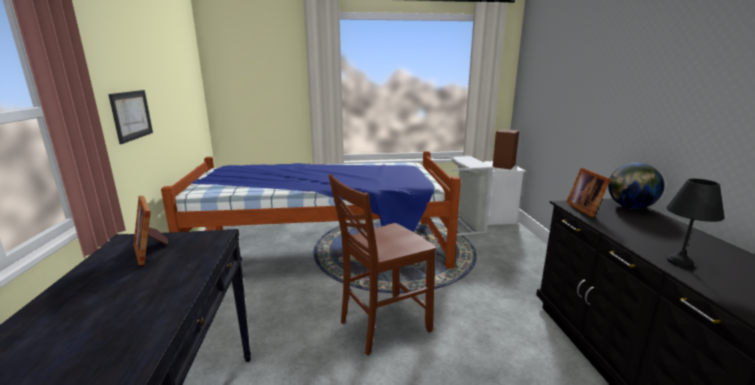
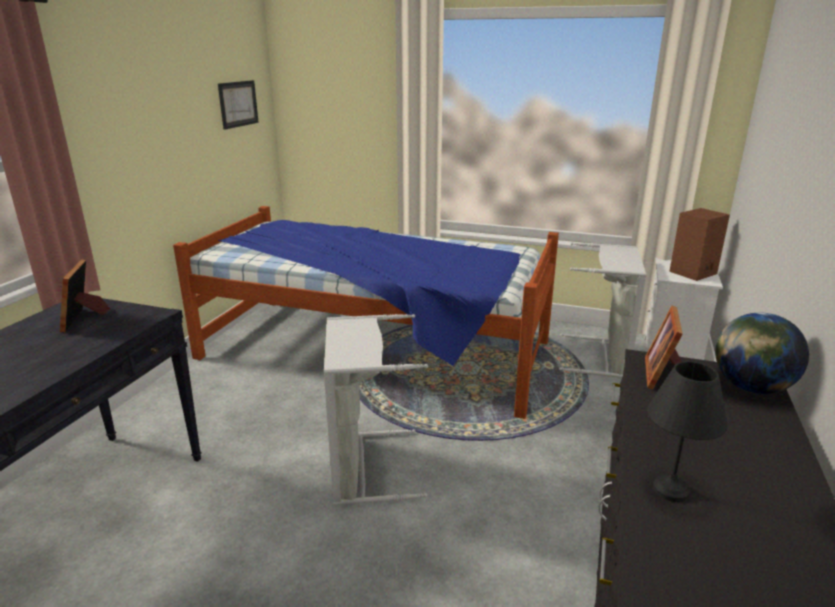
camera: 25 degrees right, 5 degrees up
(131, 115) = (138, 159): picture -> picture (238, 104)
(382, 326) = (363, 467): brown chair -> grey laundry basket

